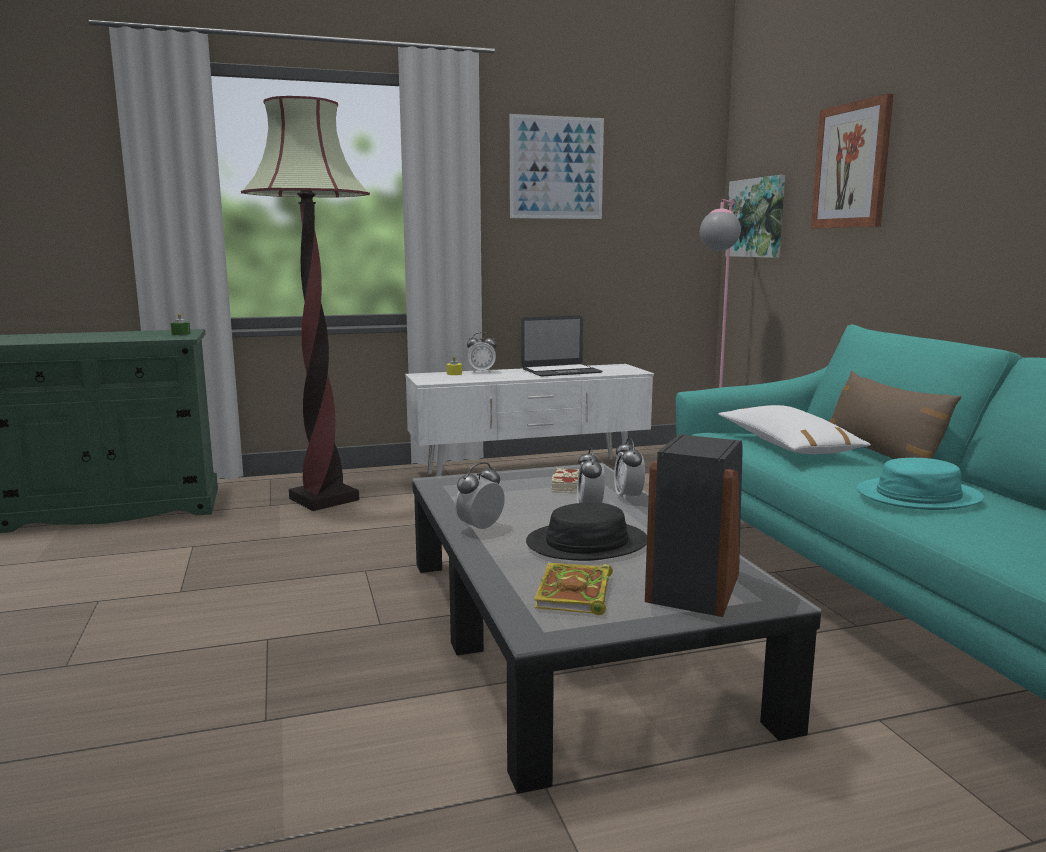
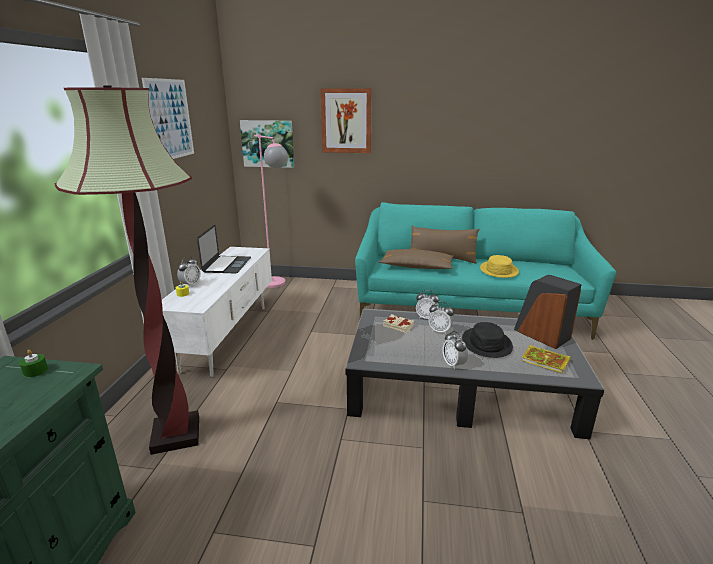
camera: 65 degrees left, 10 degrees up
(787, 446) = (416, 267): white pillow -> brown pillow
(918, 496) = (498, 270): turquoise hat -> yellow hat

